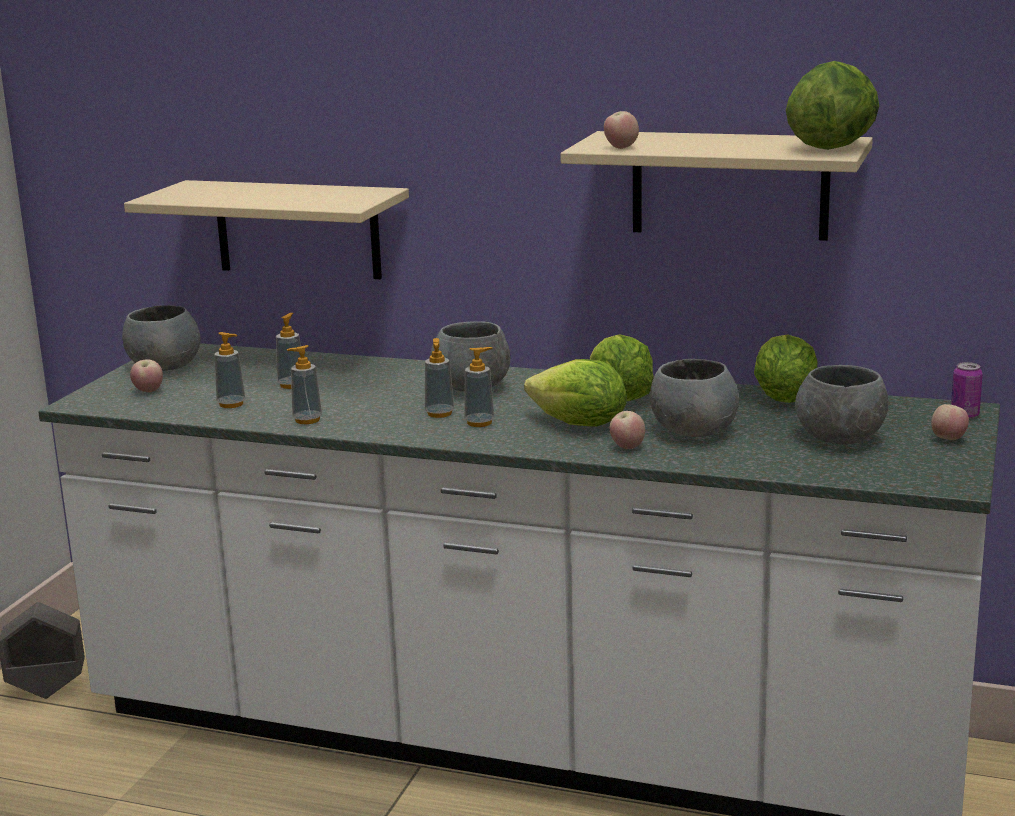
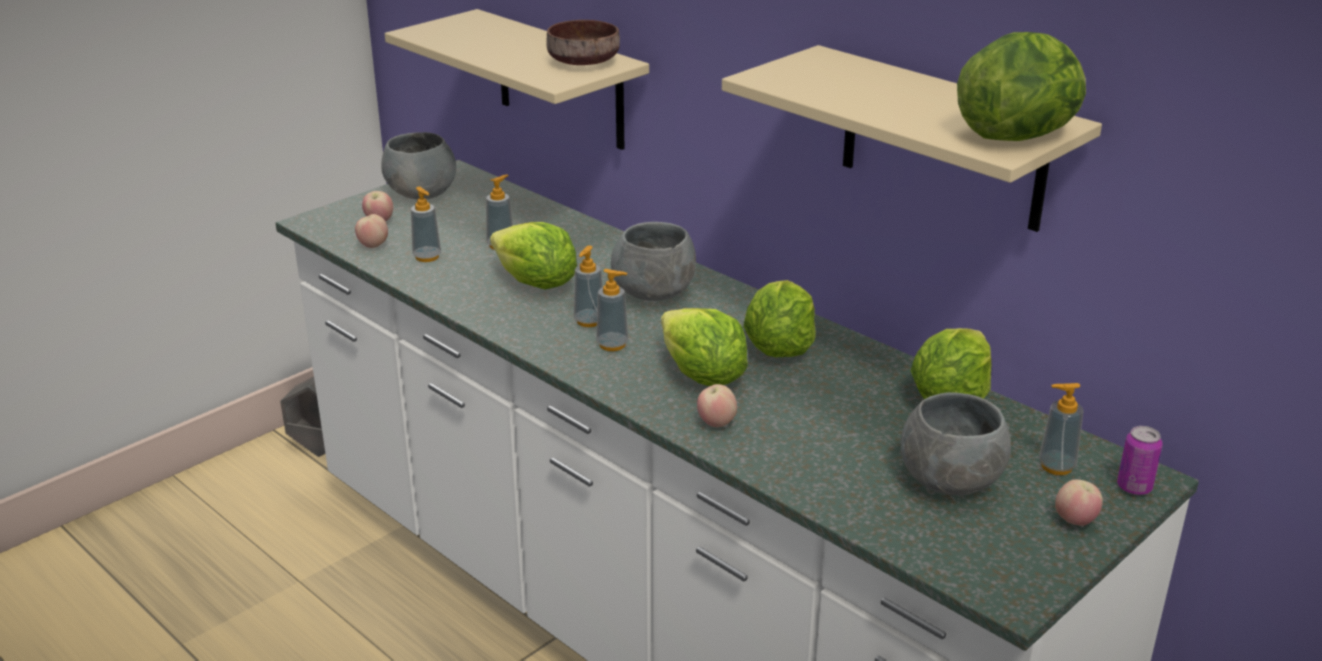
camera: 25 degrees right, 10 degrees up
(307, 420) = (468, 296): soap dispenser -> soap dispenser (1056, 466)
(350, 194) = (583, 62): none -> brown bowl
(359, 401) = (536, 284): none -> lettuce
(621, 148) = (791, 84): apple -> apple (373, 245)
(693, 432) = (805, 421): grey bowl -> none

